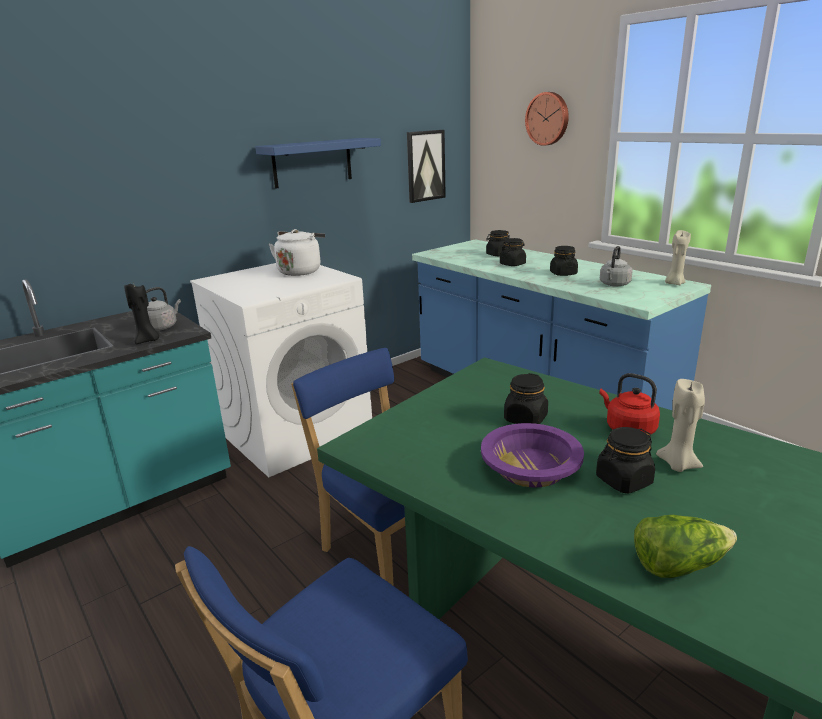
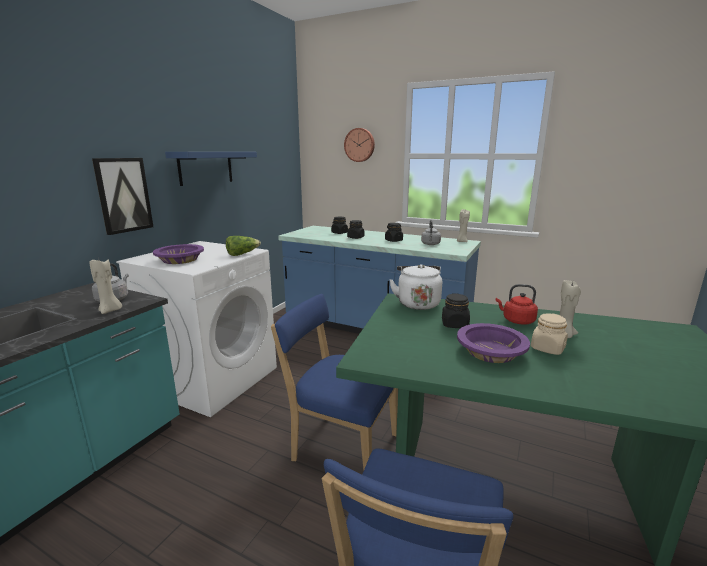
camera: 25 degrees left, 5 degrees down
(147, 341) = (110, 310): black candle -> beige candle
(251, 284) = (180, 260): none -> purple bowl
(300, 271) = (212, 248): white kettle -> white kettle (417, 303)
(425, 166) = (276, 175): picture -> picture (123, 195)
(623, 481) = (547, 348): black jar -> beige jar
(678, 564) = (626, 386): lettuce -> lettuce (242, 254)

